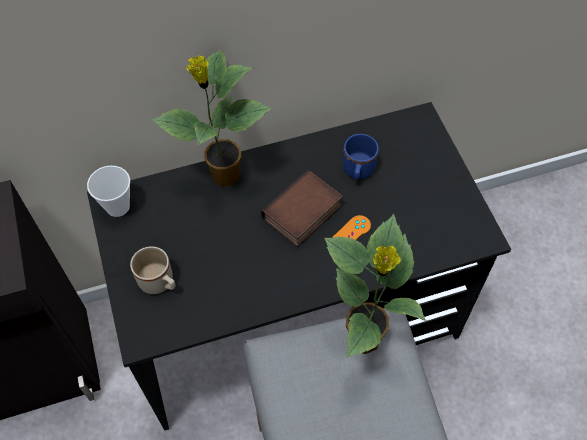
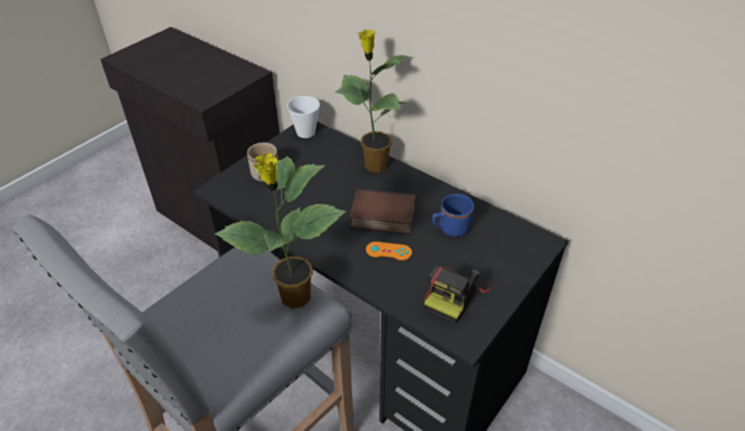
camera: 55 degrees right, 15 degrees down
(434, 216) = (455, 294): none -> camera

